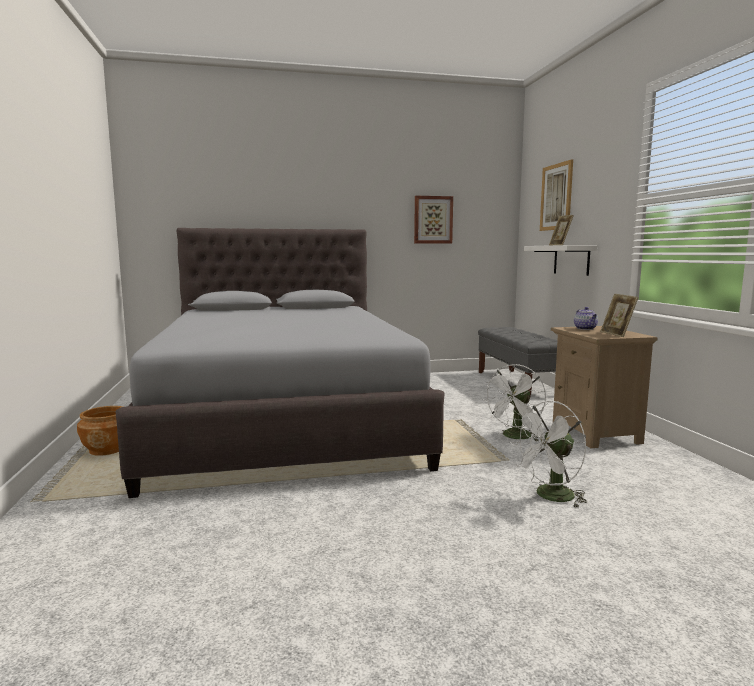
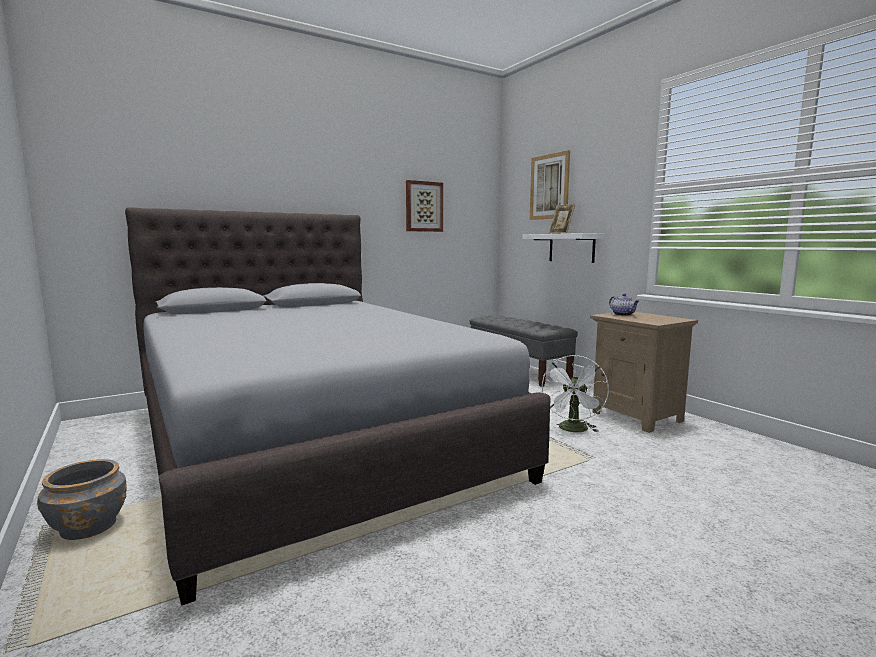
camera: 20 degrees left, 0 degrees up
(107, 450) = (88, 527): brown planter -> grey planter
(550, 497) = (673, 495): white fan -> none
(617, 334) = (662, 319): picture frame -> none

